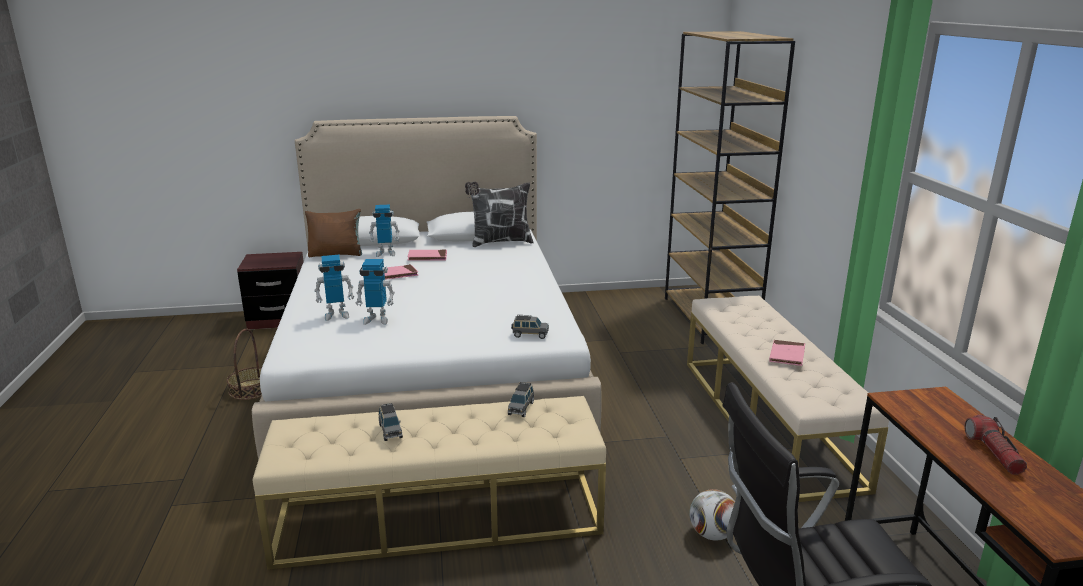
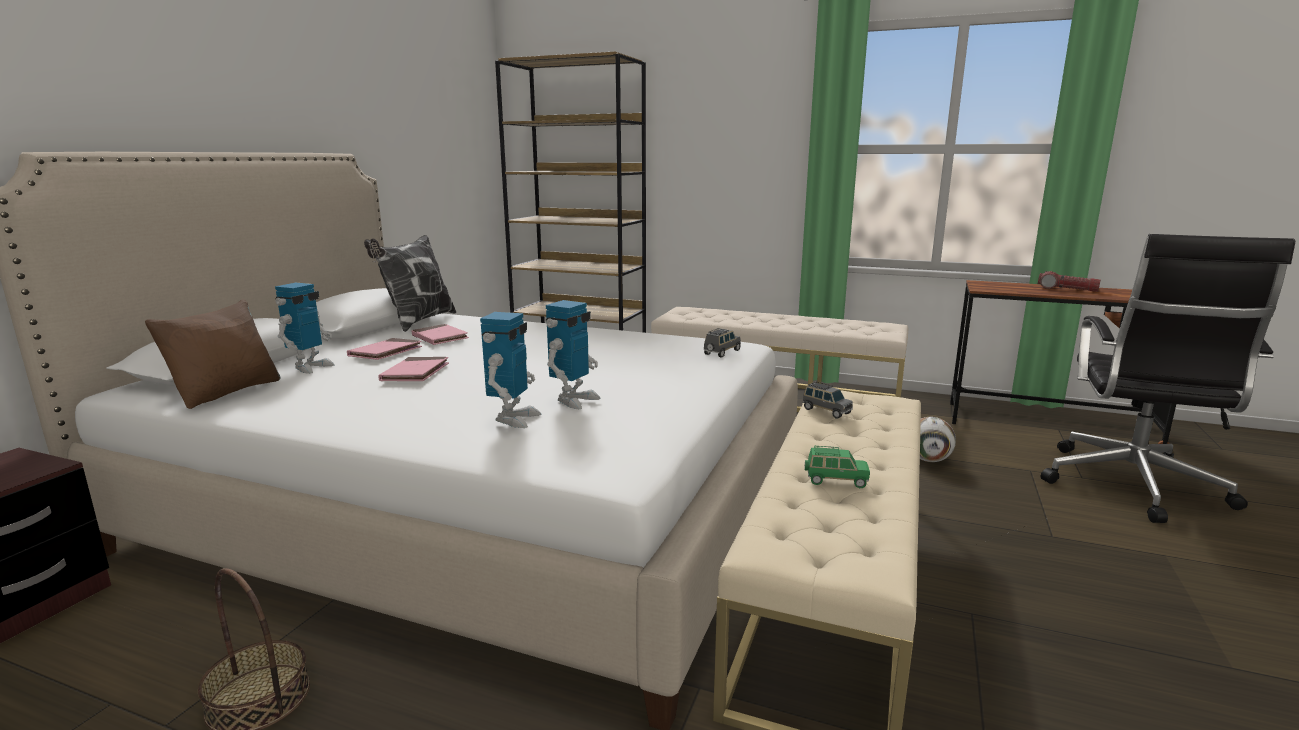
camera: 60 degrees left, 5 degrees down
(390, 431) = (835, 480): grey toy car -> green toy car
(787, 355) = (802, 322): pink book -> pink book (440, 338)

